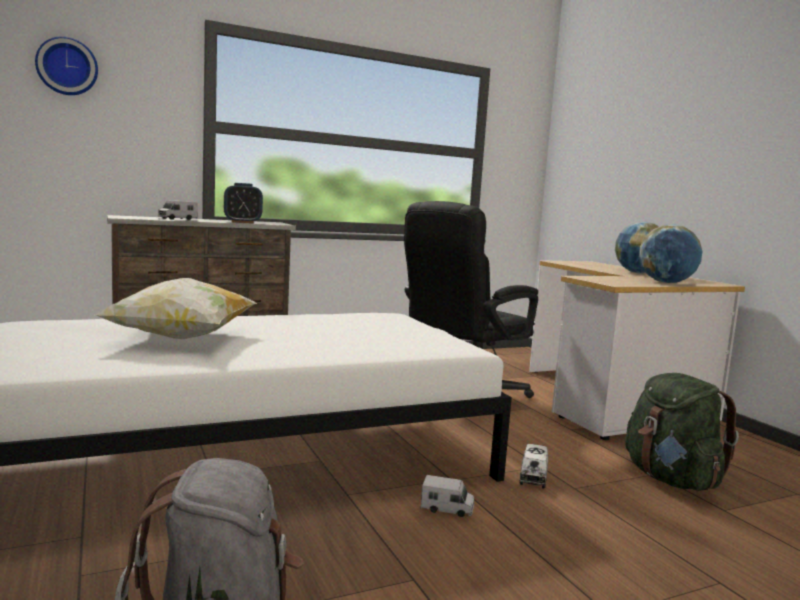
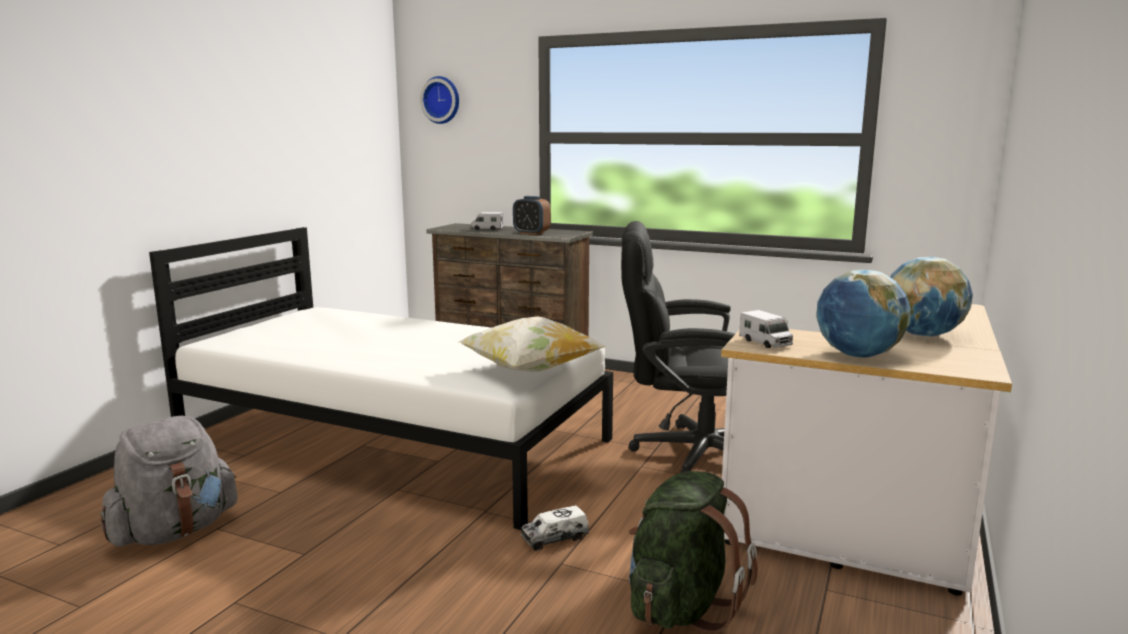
camera: 50 degrees right, 5 degrees up
(181, 338) = (349, 336): pillow -> pillow (530, 370)
(447, 509) = (427, 528): toy truck -> toy truck (765, 342)

